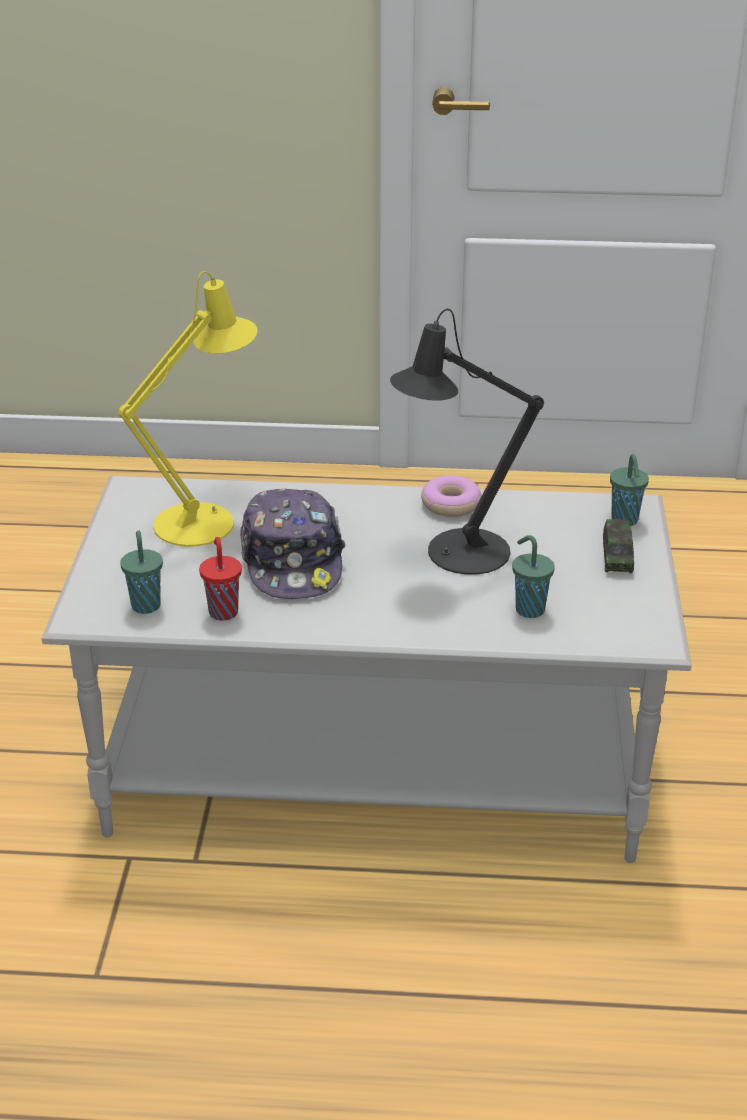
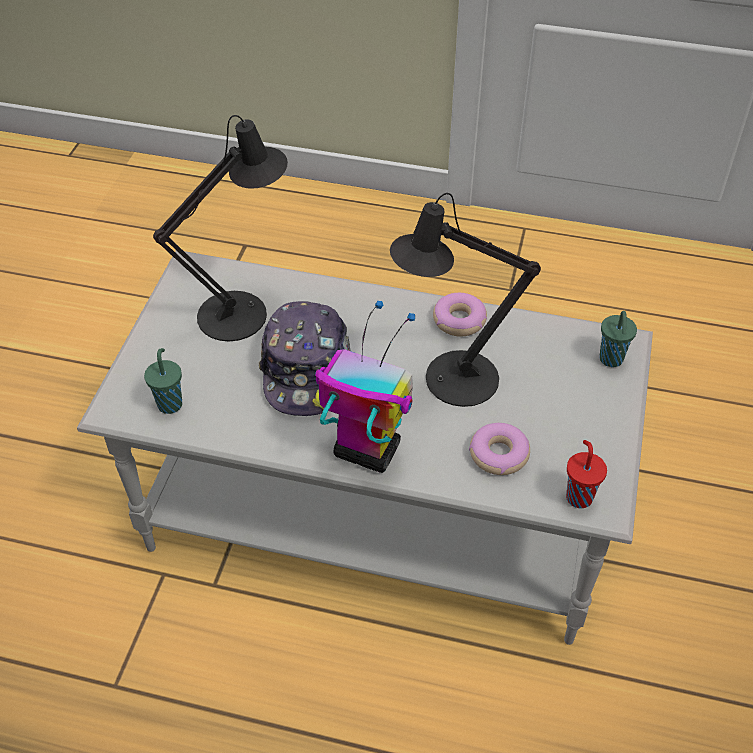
camera: 10 degrees right, 15 degrees up
(204, 520) = (242, 312): yellow table lamp -> black table lamp
(223, 611) = (233, 420): red cup -> red cup (578, 496)
(381, 621) = (365, 451): none -> toy robot
(528, 609) = (499, 454): green cup -> donut
(617, 557) = (594, 402): toy car -> none

